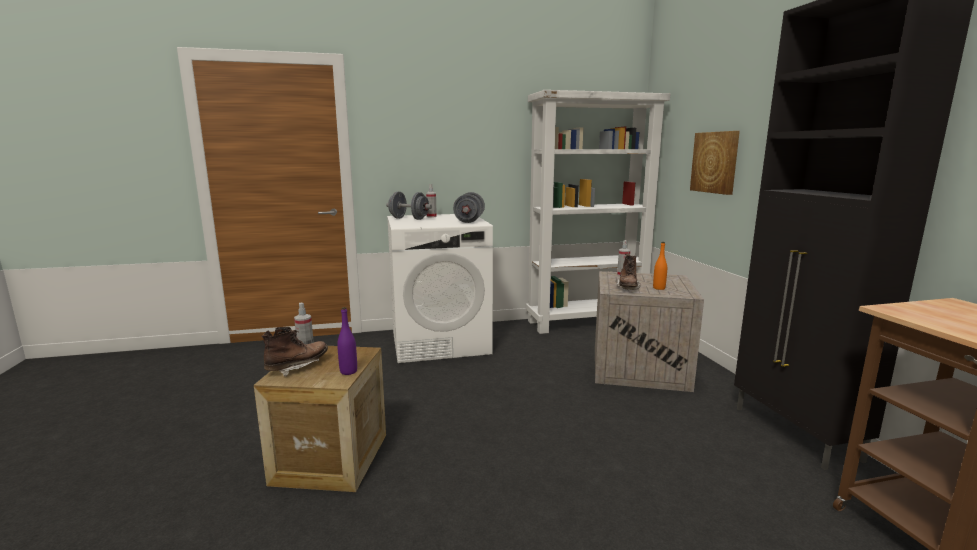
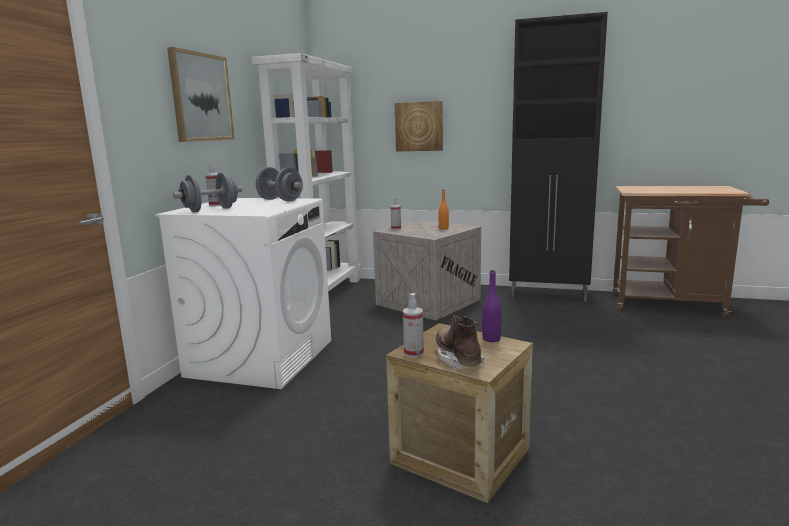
camera: 60 degrees left, 0 degrees up
(454, 133) = (201, 97): none -> picture
(627, 288) = (431, 233): brown boot -> none

